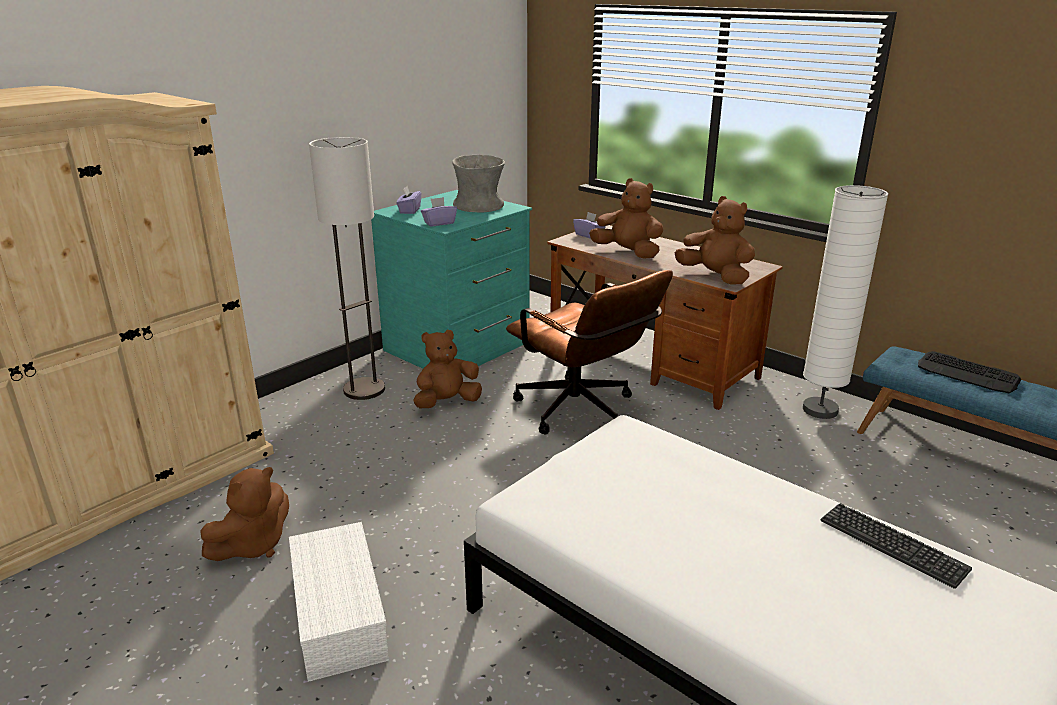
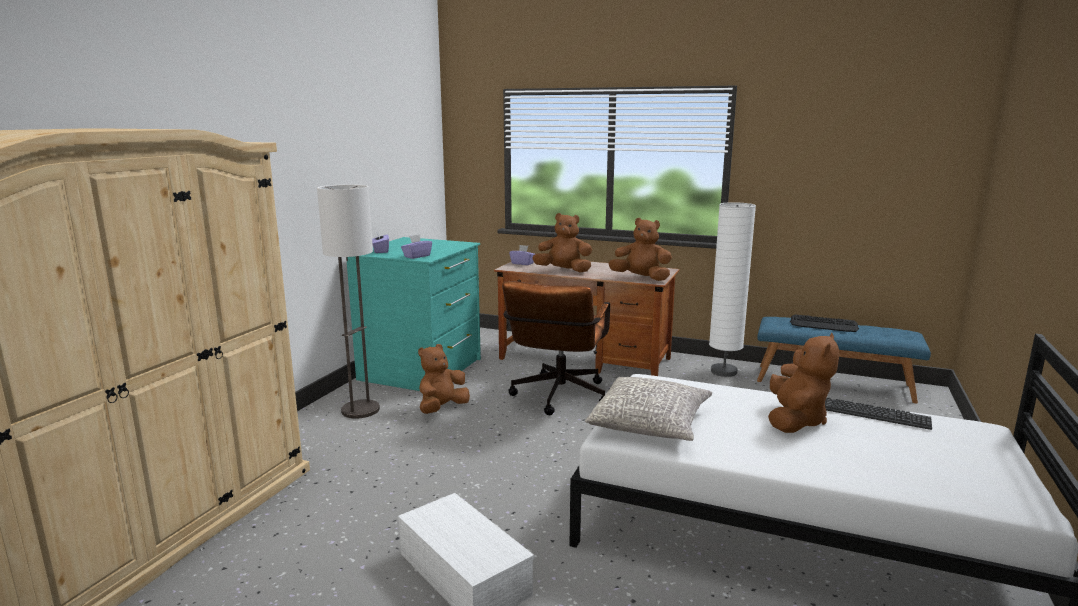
camera: 20 degrees left, 10 degrees down
(253, 545) = (343, 541): brown plush toy -> brown plush toy (795, 420)
(479, 206) = (436, 245): grey vase -> none
(576, 494) = (650, 424): none -> grey pillow
(582, 413) = (558, 399): brown office chair -> brown office chair turned 75 degrees clockwise

